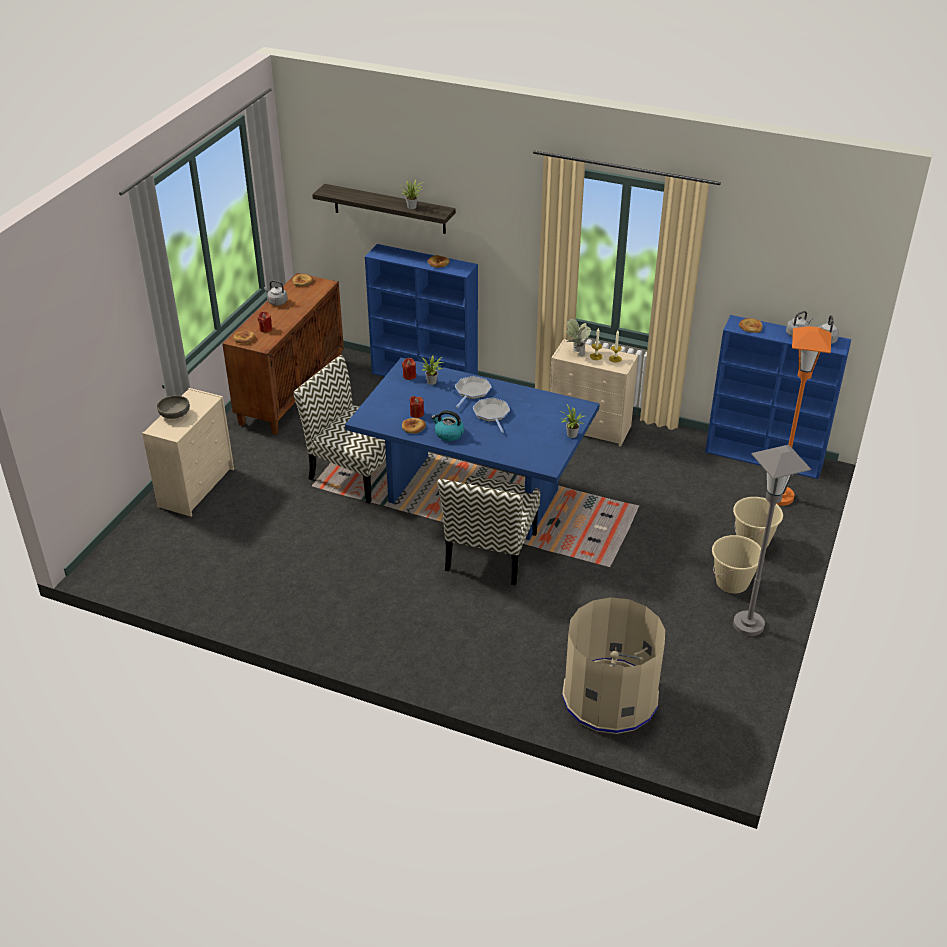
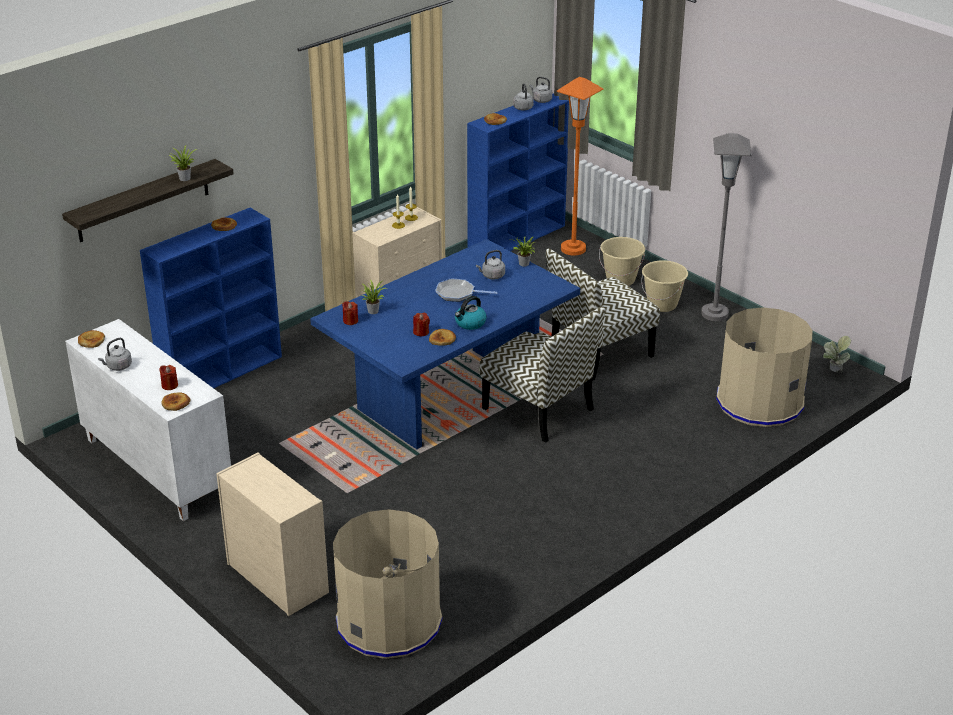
camera: 65 degrees left, 5 degrees down
(170, 556) = (389, 622): none -> beige trash can
(175, 414) = (264, 493): grey bowl -> none
(291, 392) = (155, 468): brown cabinet -> white cabinet
(356, 472) = (349, 458): chair -> chair (599, 353)
(472, 392) = (411, 294): frying pan -> none
(536, 423) = (492, 276): none -> grey kettle
(576, 353) = (382, 233): potted plant -> potted plant (833, 373)

